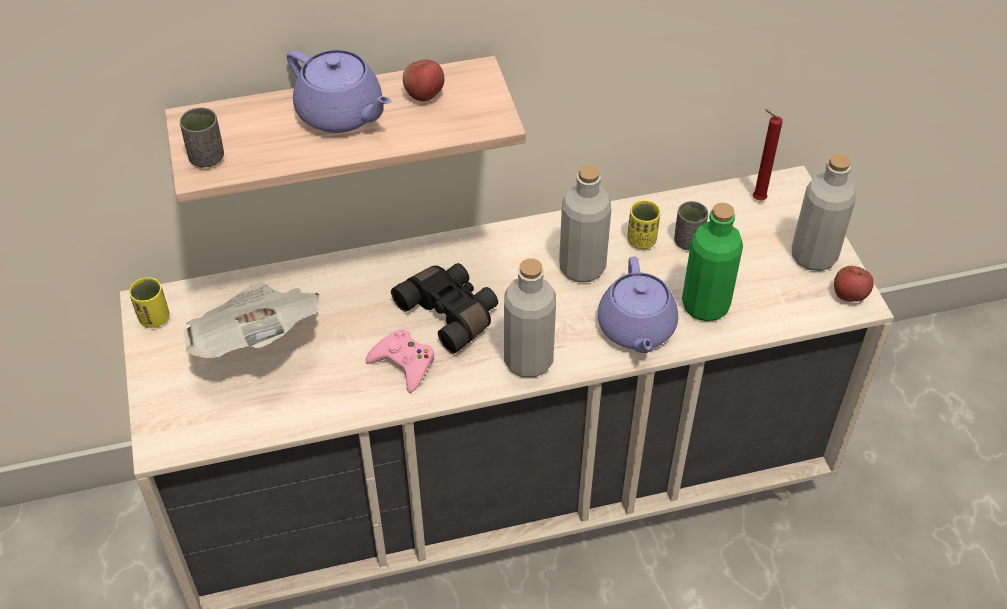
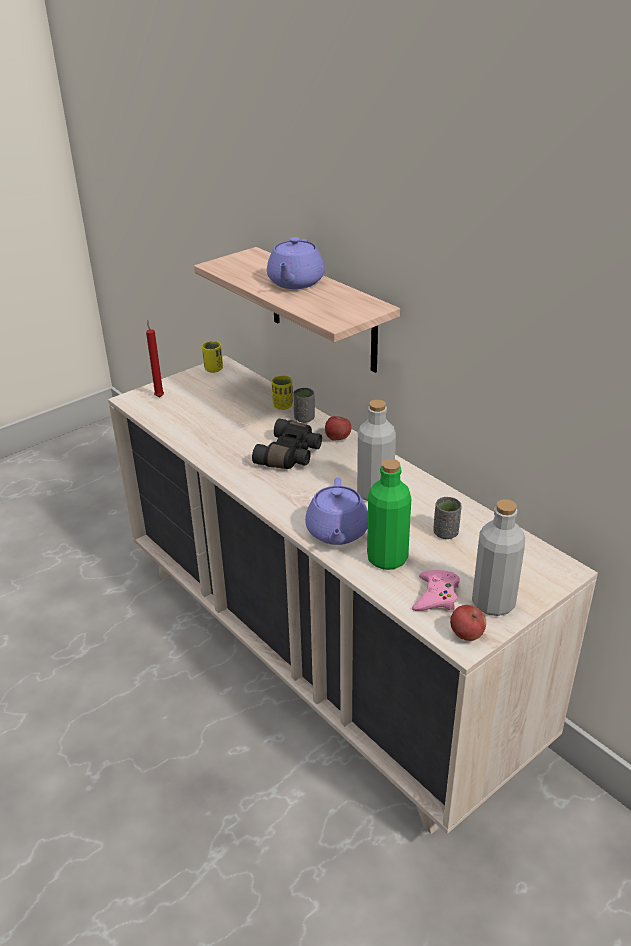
camera: 65 degrees right, 15 degrees down
(207, 158) = (226, 263): grey cup -> grey cup (304, 418)
(256, 341) = (219, 401): newspaper -> none
(403, 363) = (237, 451): pink game controller -> pink game controller (436, 596)
(424, 95) = (336, 298): apple -> apple (337, 438)
(528, 360) = (273, 495): grey bottle -> none
(636, 329) = (337, 532): purple teapot -> purple teapot turned 60 degrees counterclockwise
(641, 240) = (425, 511): yellow cup -> yellow cup (283, 406)
(756, 199) = (527, 555): red candle -> red candle (159, 396)

